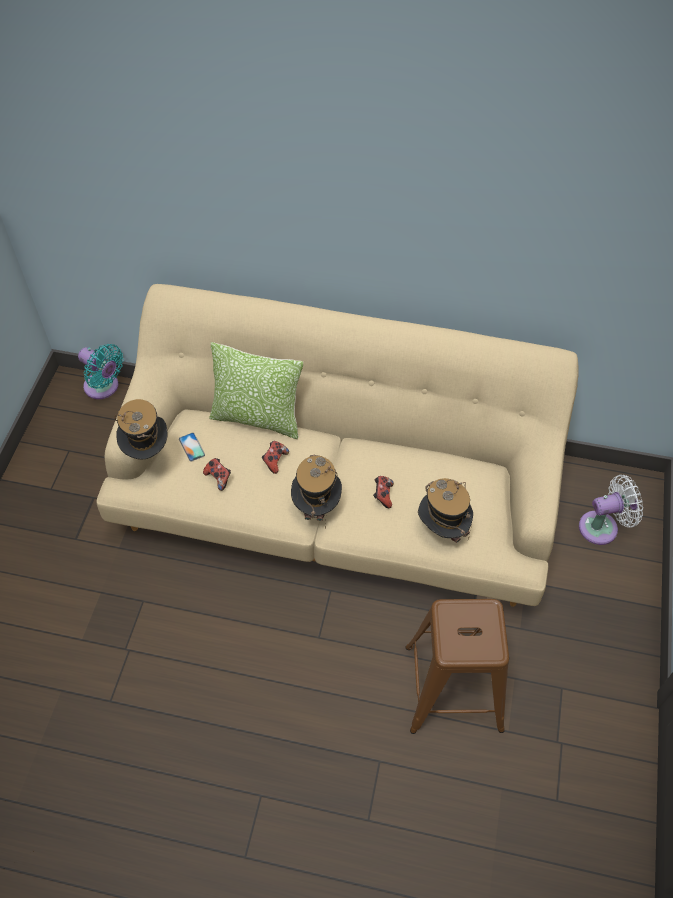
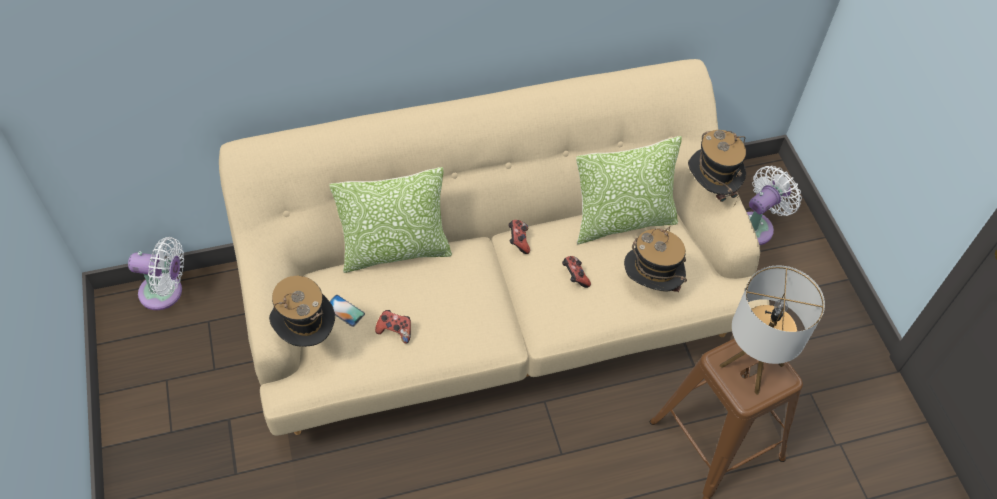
camera: 30 degrees left, 0 degrees up
(104, 387) = (165, 293): turquoise fan -> white fan
(275, 461) = (443, 288): game controller -> game controller (518, 241)
(316, 506) = (512, 316): hat -> hat (710, 189)
(452, 468) = (622, 221): none -> pillow
(472, 626) = (751, 365): none -> table lamp

